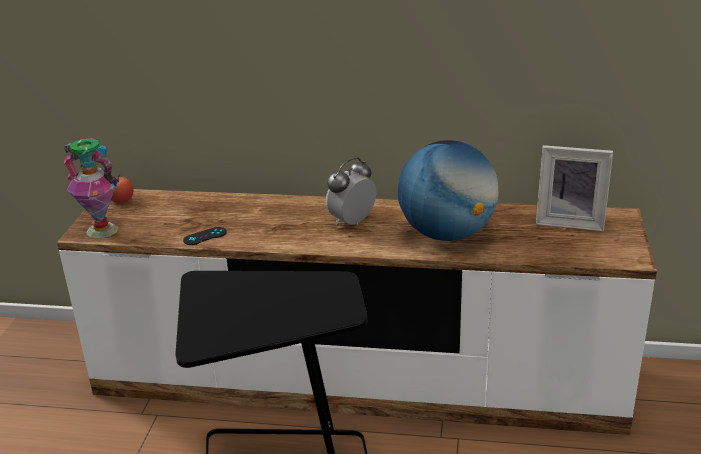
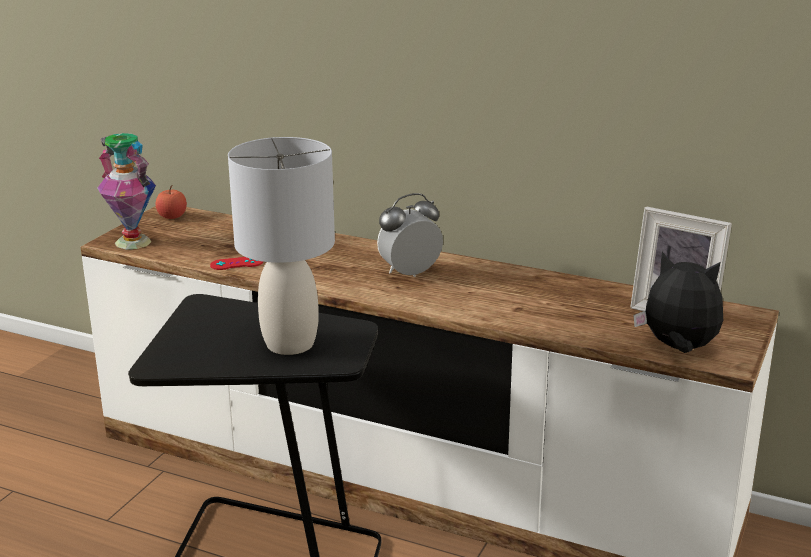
camera: 15 degrees right, 5 degrees down
(205, 236) = (236, 263): black game controller -> red game controller
(296, 304) = (289, 343): none -> grey table lamp
(447, 234) = (513, 302): globe -> none
(590, 253) = (678, 348): none -> plush toy

